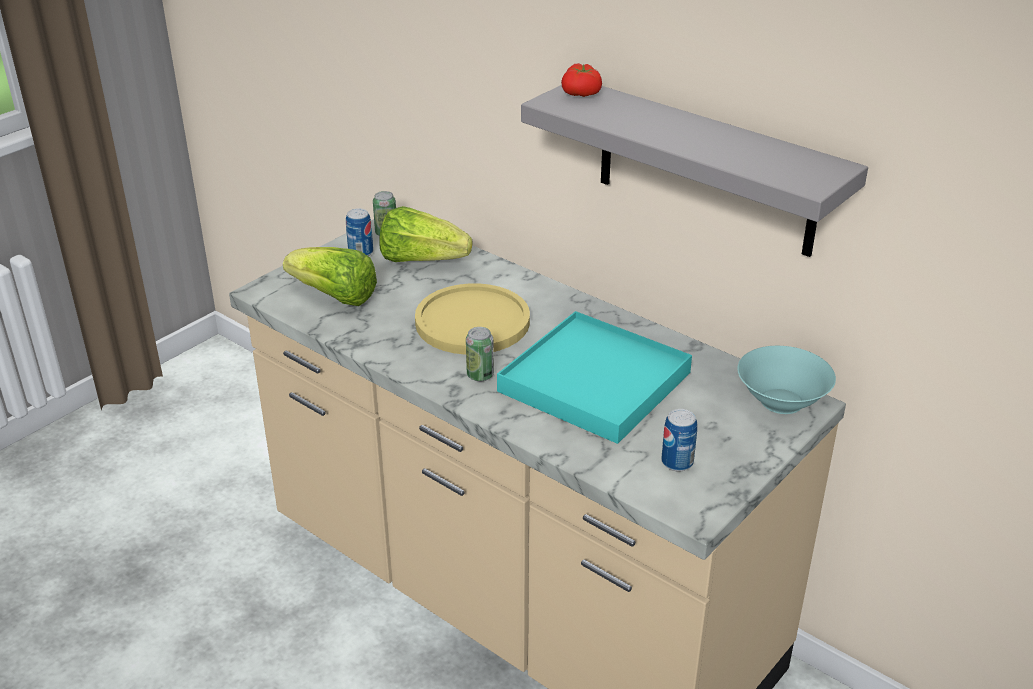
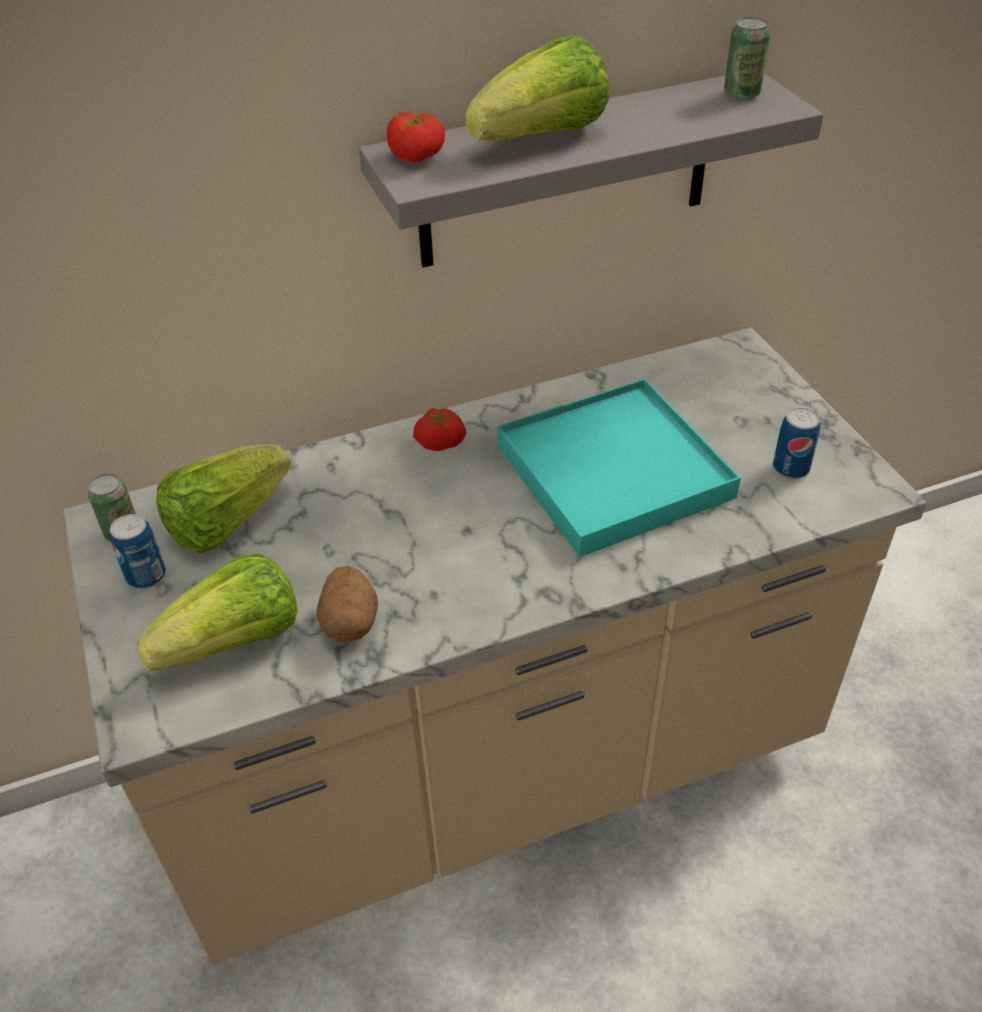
camera: 60 degrees left, 10 degrees up
(377, 326) = (350, 621): none -> potato
(472, 322) = (415, 525): yellow plate -> none
(480, 375) = (536, 560): can -> can (741, 94)
(558, 305) = (440, 441): none -> tomato
(650, 121) = (542, 138): none -> lettuce
(780, 401) = (728, 362): turquoise bowl -> none

